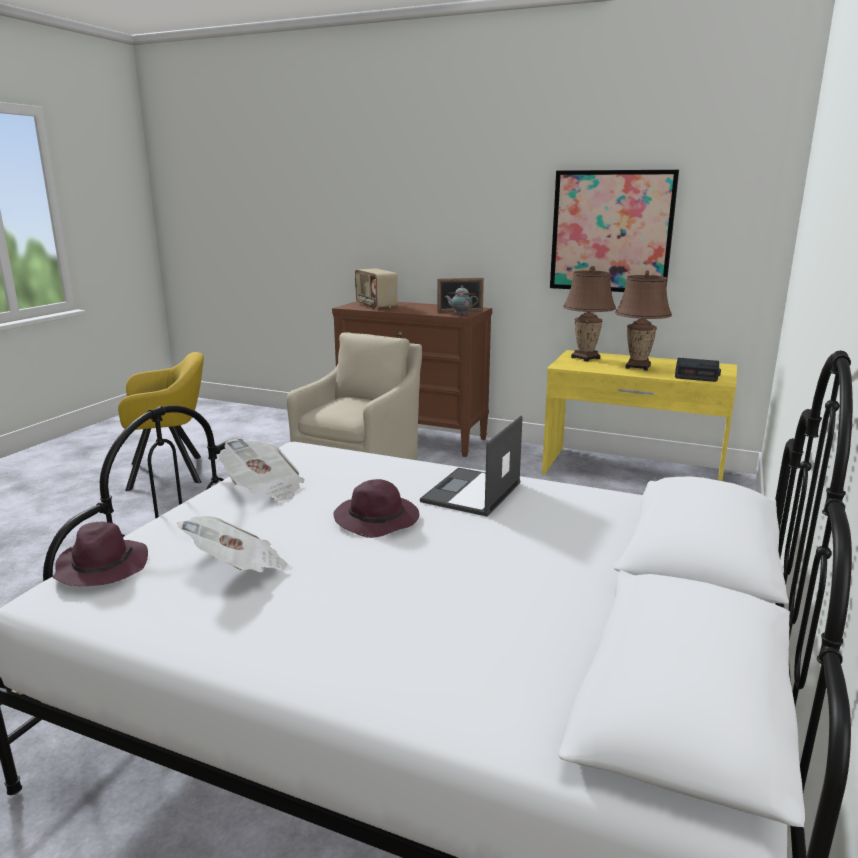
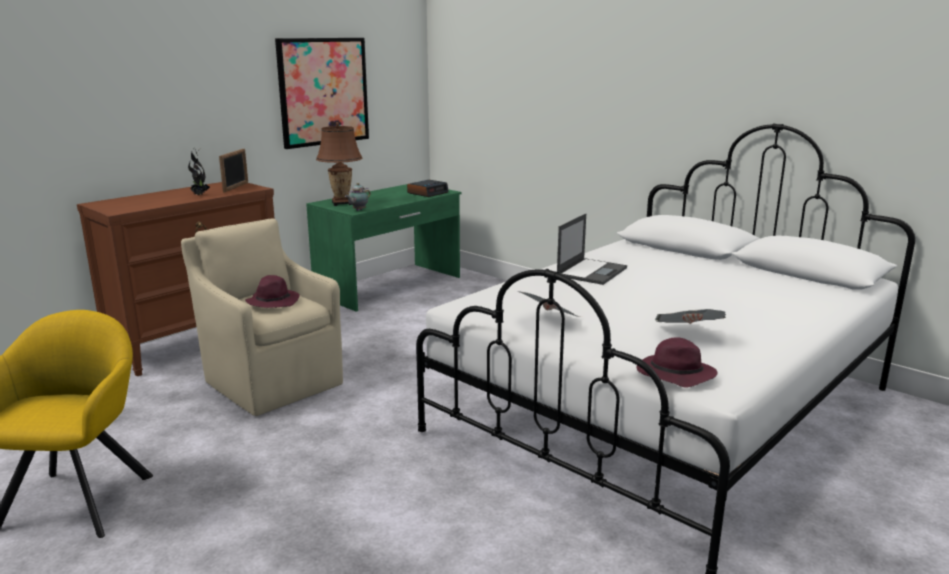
camera: 70 degrees left, 0 degrees up
(375, 306) = (139, 203): radio -> none
(378, 520) = (625, 296): purple hat -> purple hat (273, 301)
(418, 310) = (199, 195): none -> potted plant
(460, 315) = (254, 189): teapot -> teapot (358, 210)
(471, 493) = (592, 271): laptop -> laptop turned 105 degrees counterclockwise
(632, 473) = (390, 286): yellow desk -> green desk
(638, 367) = (387, 198): brown table lamp -> none

